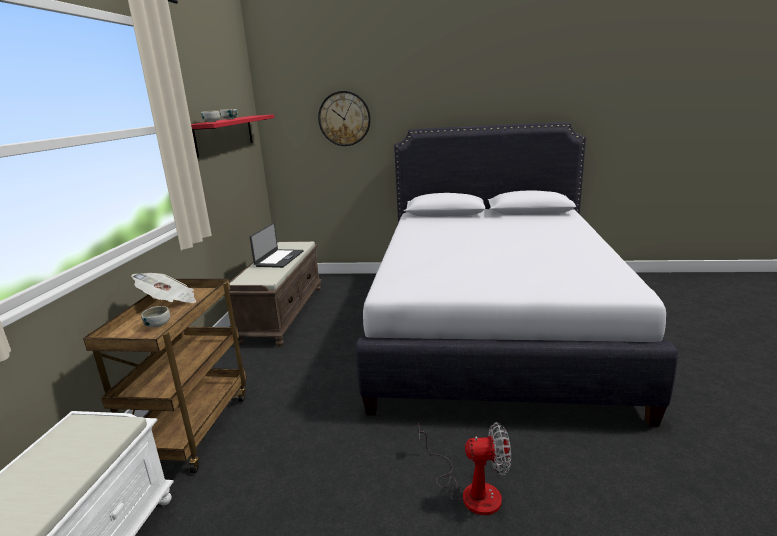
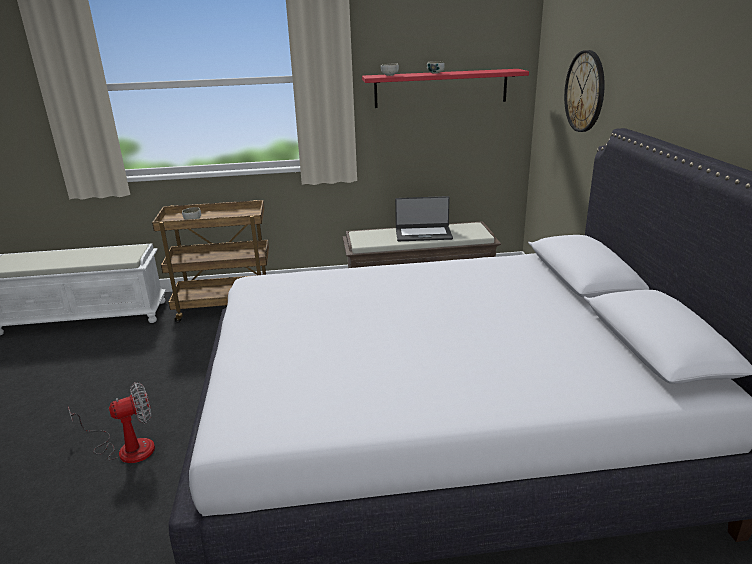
camera: 75 degrees right, 5 degrees up
(169, 302) = (233, 213): newspaper -> none
(470, 490) = (127, 448): fan -> fan turned 105 degrees counterclockwise

